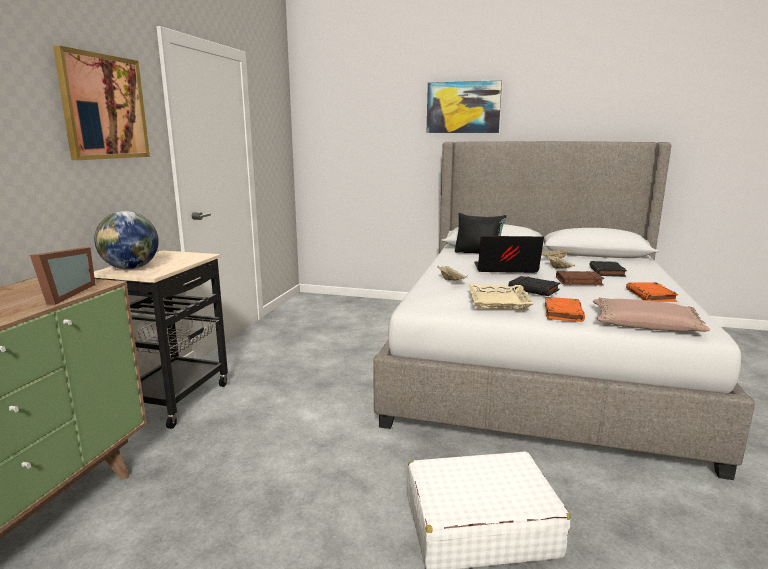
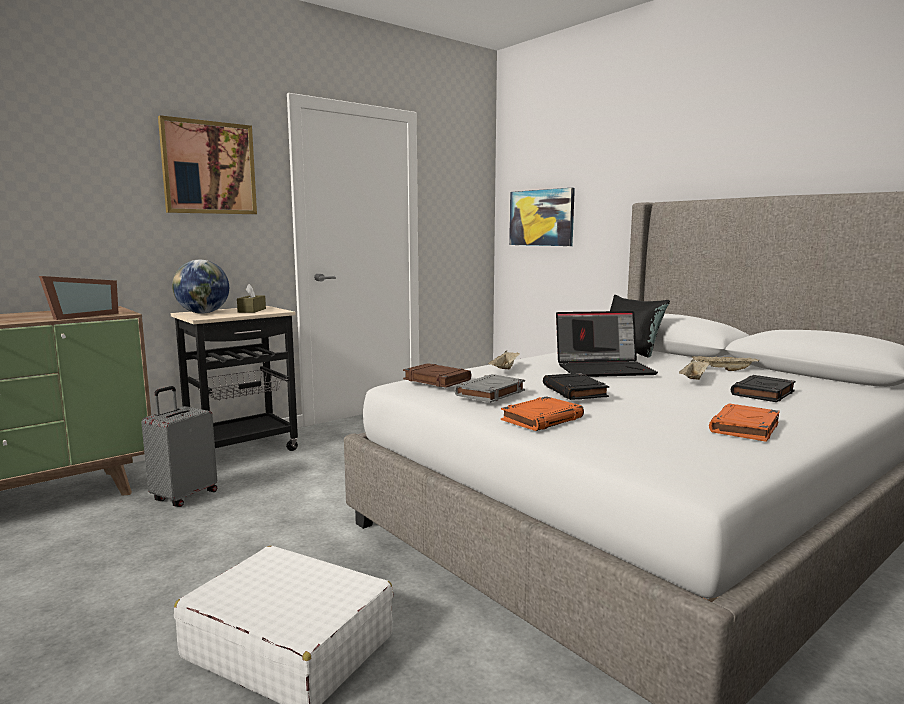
camera: 35 degrees right, 5 degrees down
(173, 258) = (252, 310): none -> brown tissue box
(193, 457) = (184, 496): none -> grey suitcase
(463, 107) = (673, 156): picture -> picture (541, 218)
(499, 301) = (490, 393): beige tray -> grey book
(504, 269) = (605, 369): laptop -> laptop turned 135 degrees clockwise
(578, 281) = (675, 395): brown book -> brown book (436, 380)
(645, 322) = (629, 450): beige pillow -> none

